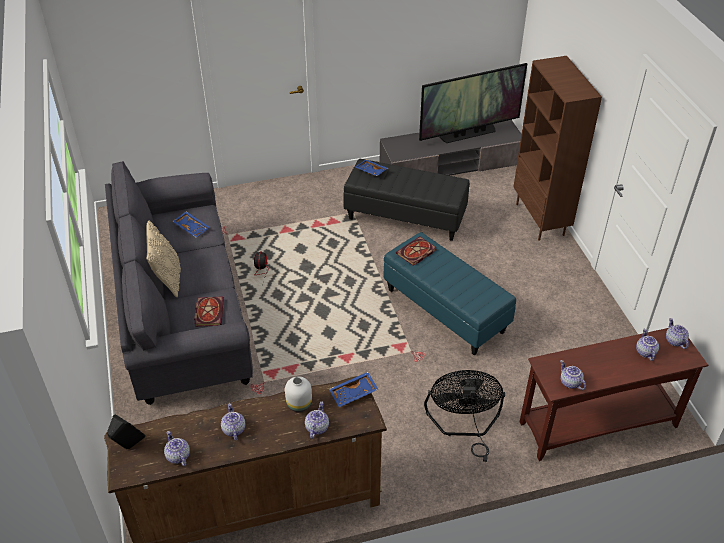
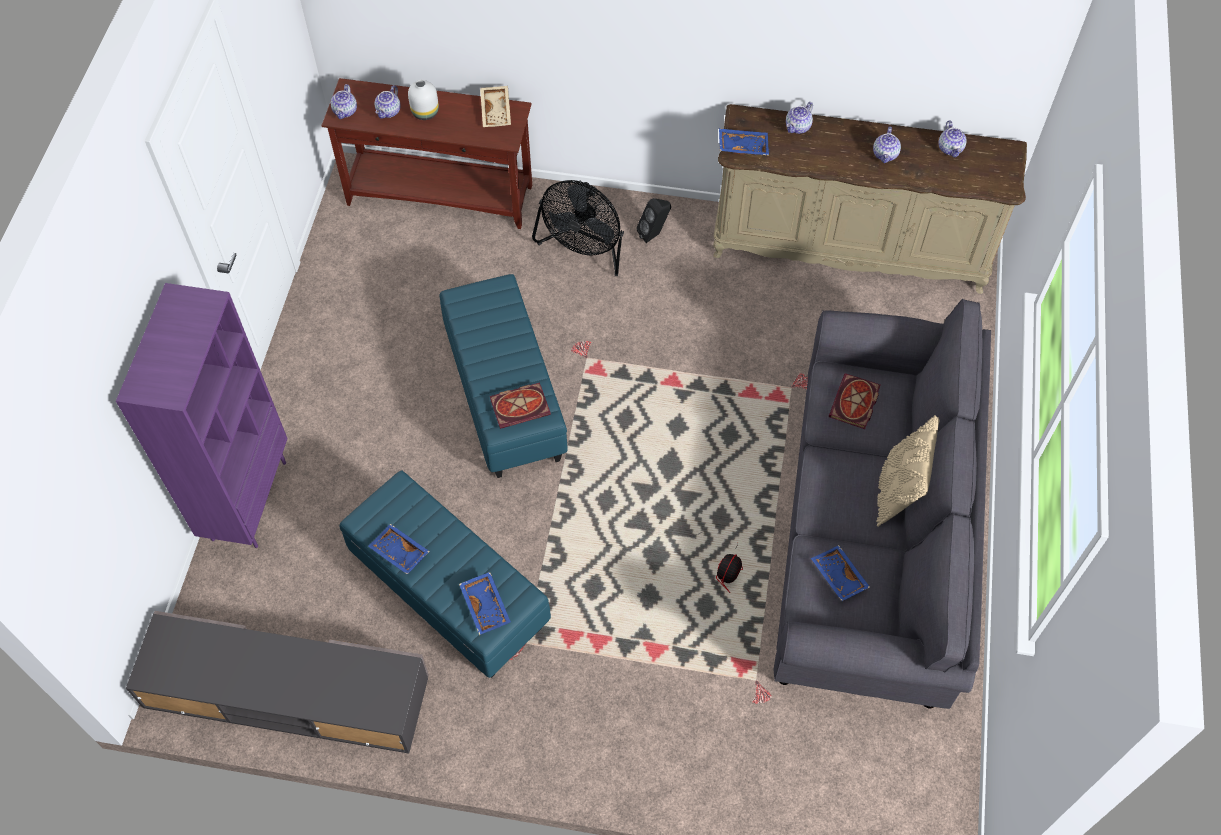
camera: 155 degrees left, 15 degrees up
(128, 447) = (1000, 175): black speaker -> black speaker (654, 234)
(299, 403) = (806, 156): white vase -> white vase (425, 113)
(405, 217) = (448, 594): black ottoman -> blue ottoman
(429, 176) = (399, 553): none -> blue tray
(468, 134) = (236, 673): television -> none
(541, 219) = (248, 499): brown bookcase -> purple bookcase
(569, 382) = (497, 111): teapot -> beige tray

